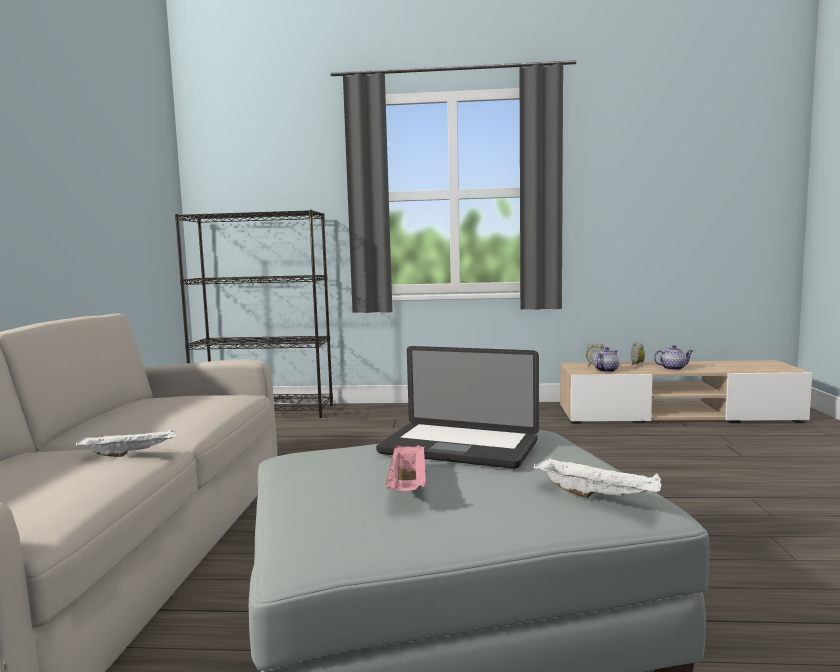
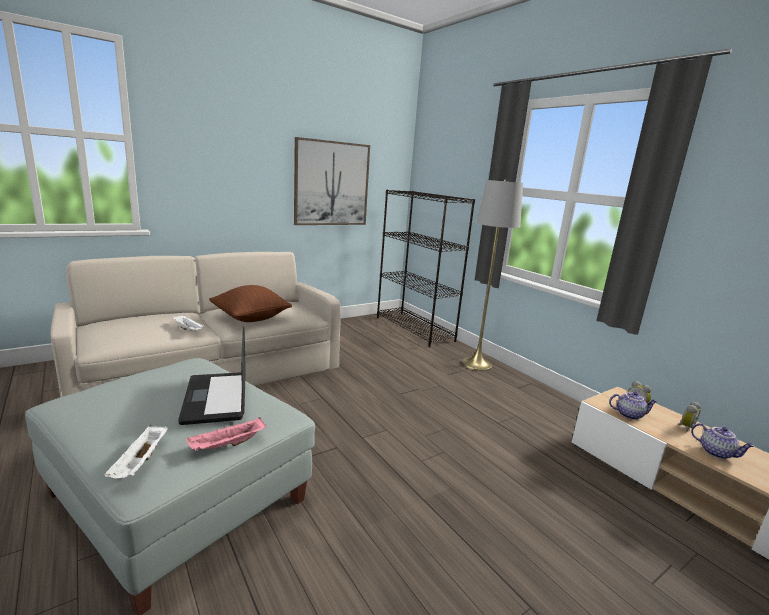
camera: 50 degrees right, 10 degrees up
(106, 204) = (331, 184): none -> picture
(175, 417) = (251, 318): none -> brown pillow
(394, 411) = (477, 364): none -> grey floor lamp
(408, 487) = (136, 402): pink tray -> pink tray (227, 445)

